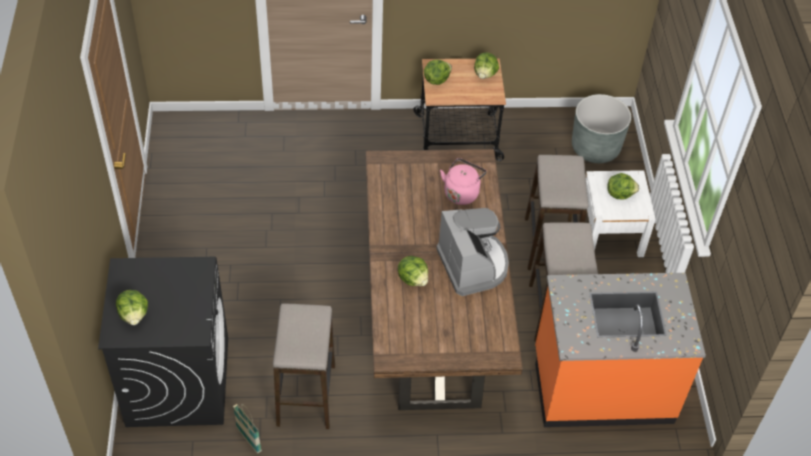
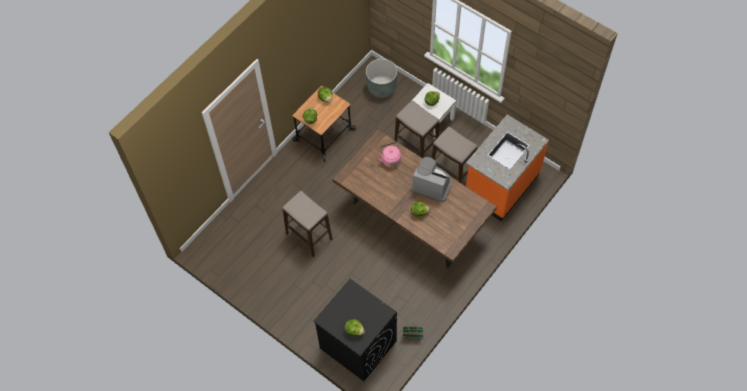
camera: 45 degrees left, 10 degrees up
(306, 395) = (410, 298): stool -> stool (309, 237)

